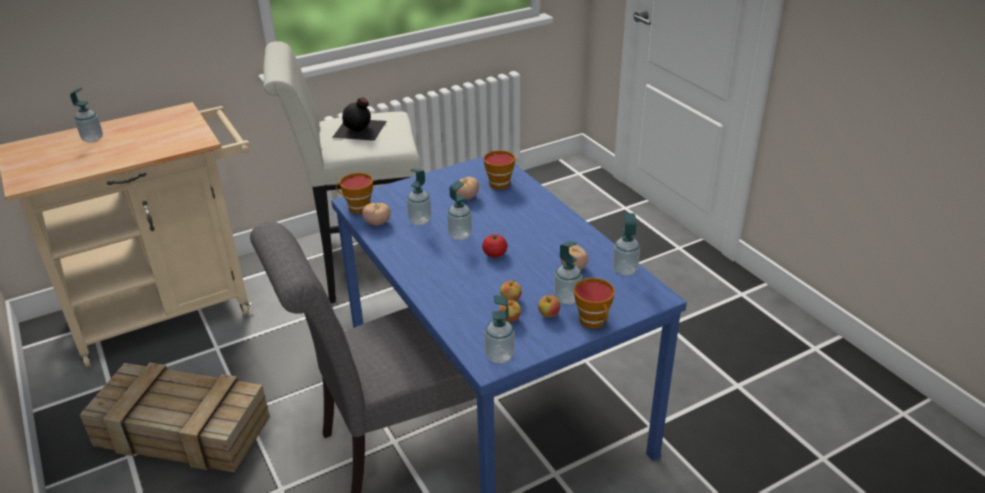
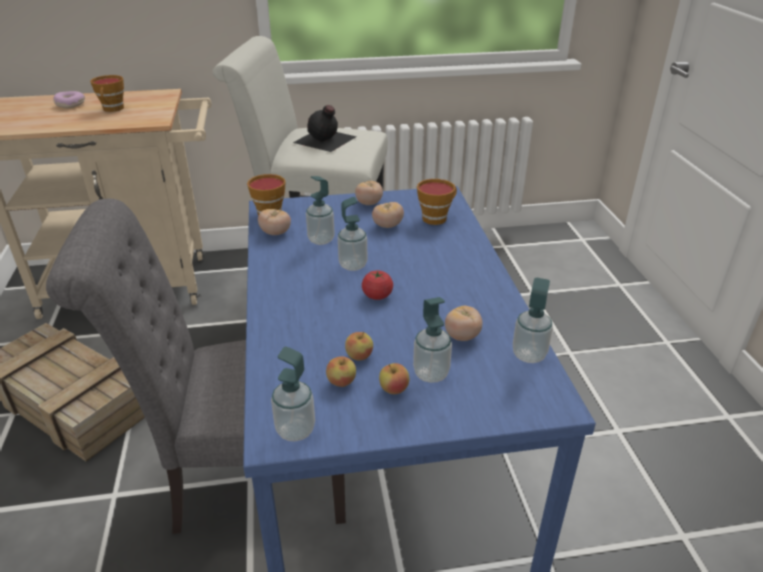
camera: 20 degrees right, 0 degrees up
(92, 139) = (70, 104): soap dispenser -> donut
(438, 181) = (369, 203): none -> tomato
(594, 322) = (447, 417): cup -> cup (113, 109)

